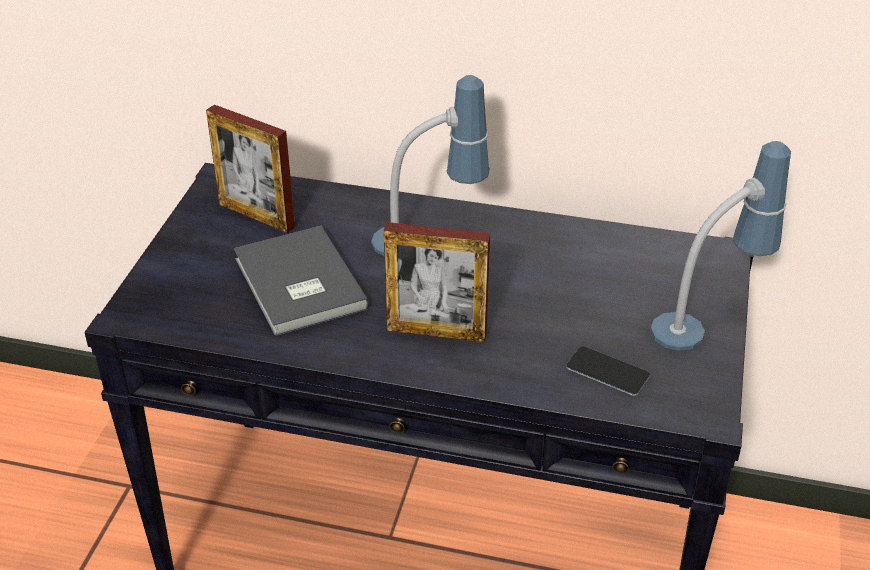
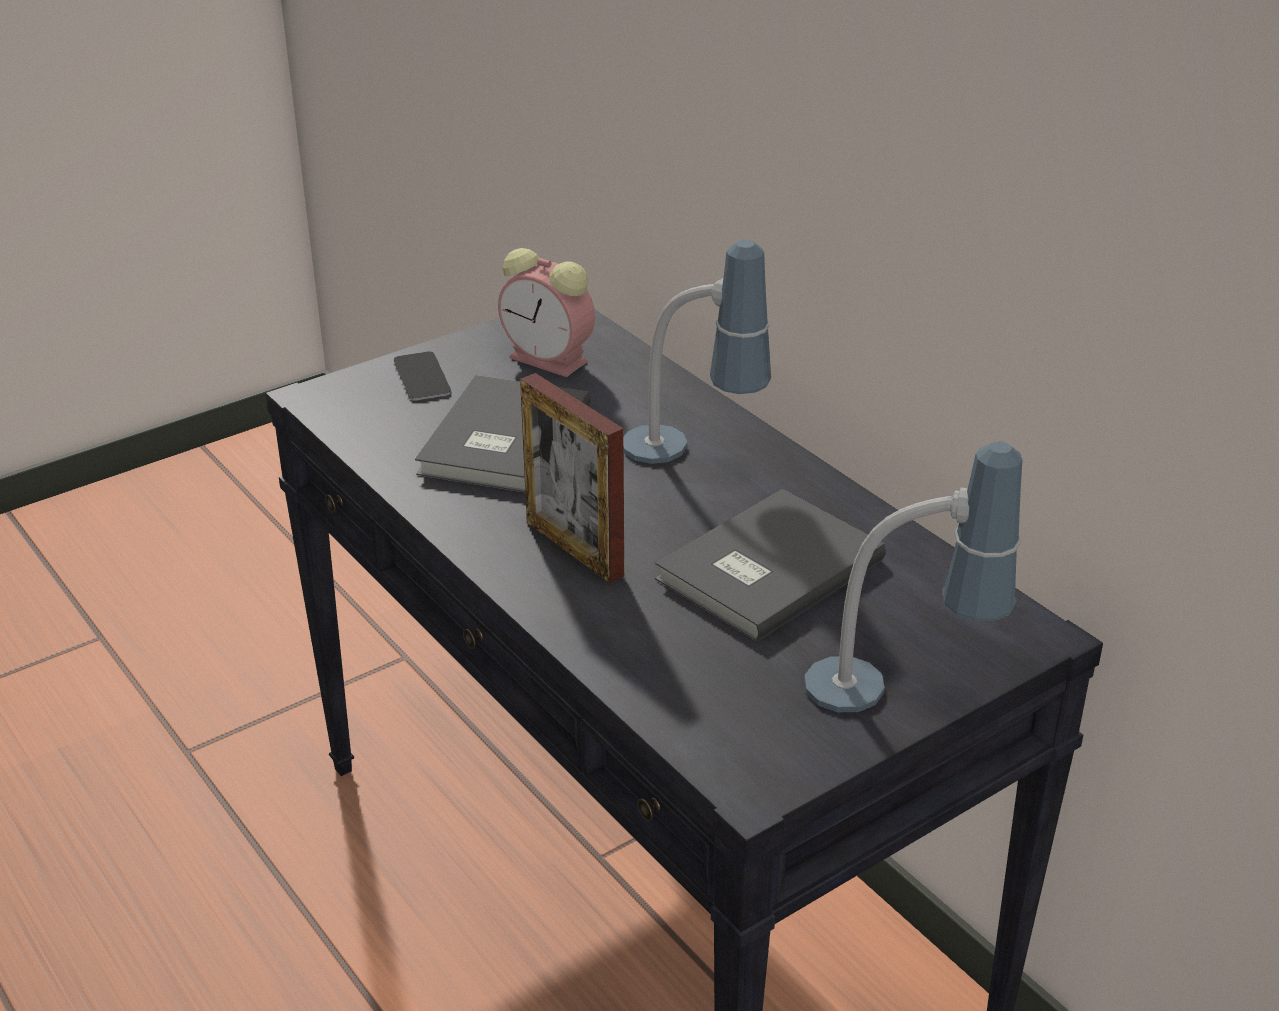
camera: 40 degrees right, 5 degrees down
(256, 215) = (551, 360): picture frame -> alarm clock
(553, 287) = (764, 569): none -> grey book
(607, 372) = (701, 681): phone -> phone (422, 377)

